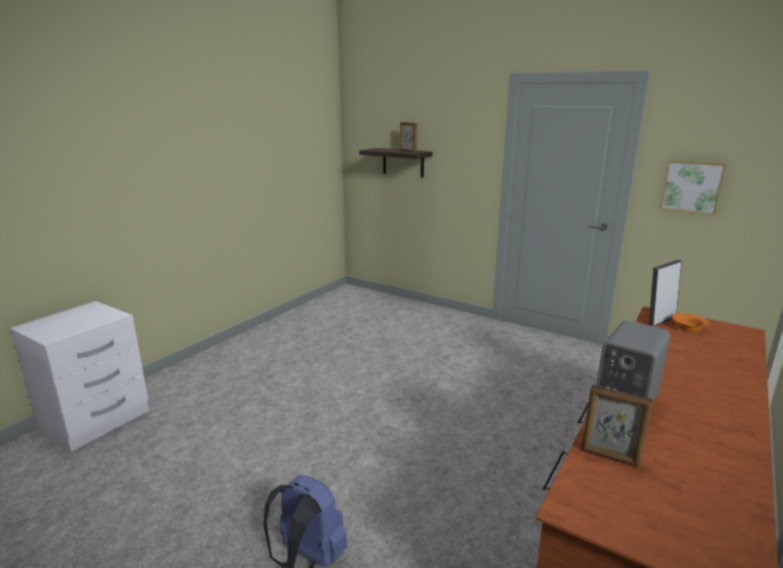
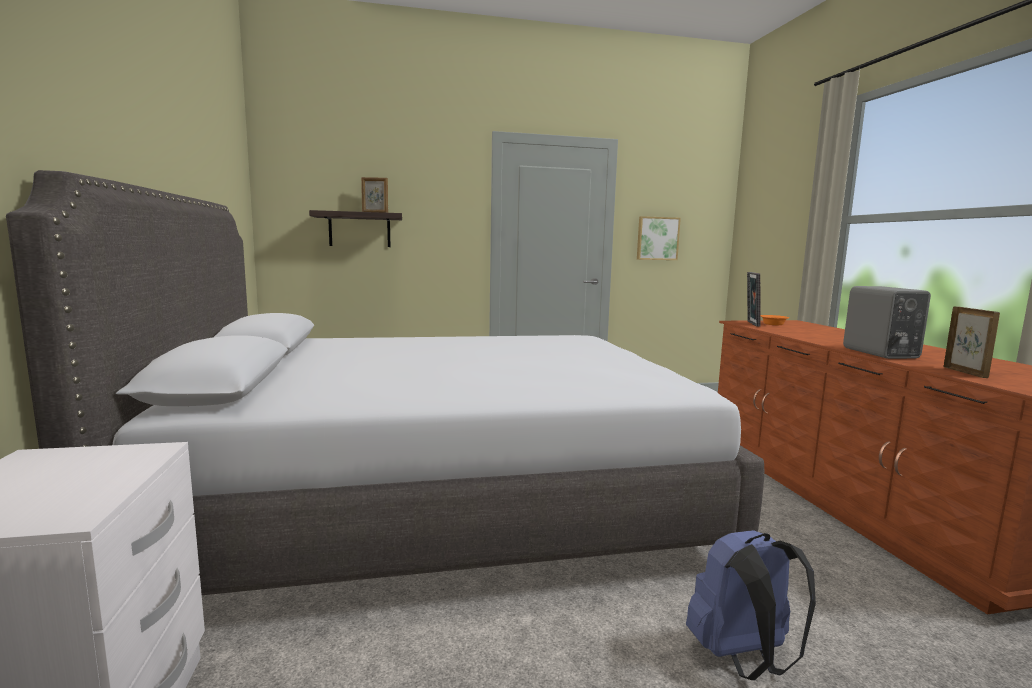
camera: 45 degrees left, 10 degrees down
(329, 384) = (438, 502): none -> grey bed
(609, 457) = (965, 372): picture frame -> picture frame turned 75 degrees counterclockwise

